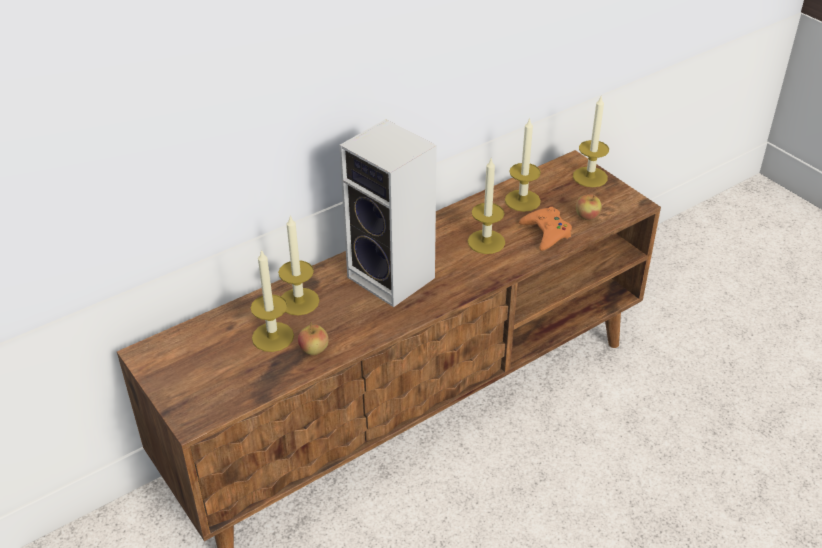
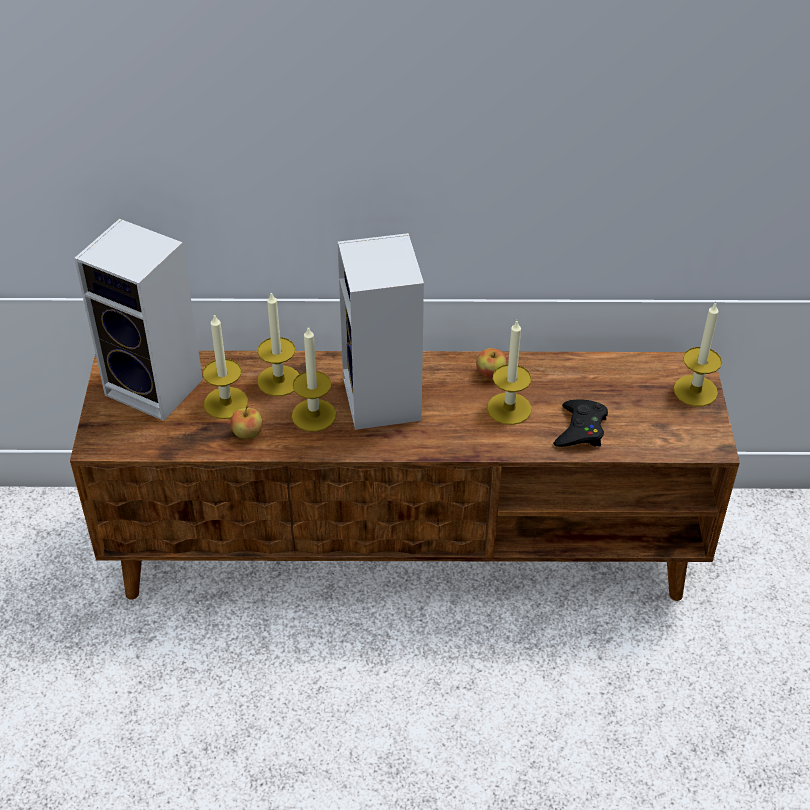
camera: 35 degrees right, 5 degrees up
(203, 352) = (158, 387): none -> speaker
(522, 200) = (593, 382): candle -> candle (314, 415)
(546, 233) = (580, 429): orange game controller -> black game controller
(587, 217) = (643, 433): apple -> apple (491, 374)

